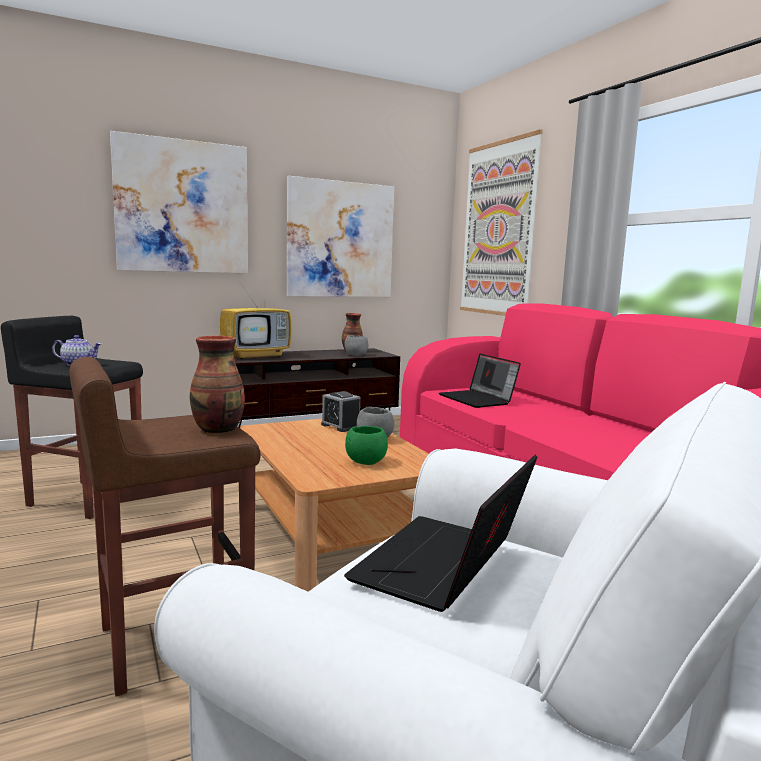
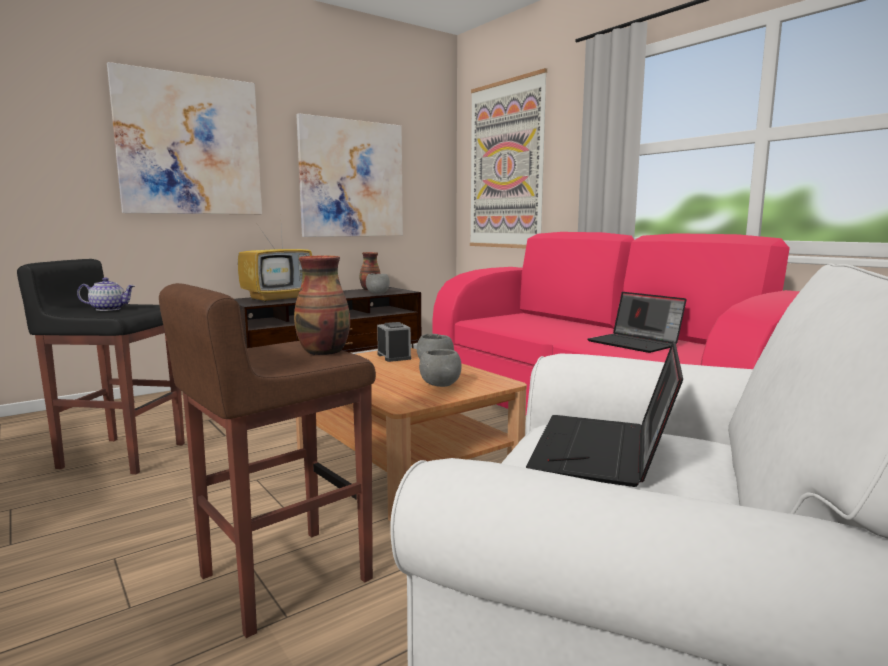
camera: 10 degrees left, 0 degrees up
(340, 426) = (394, 356): alarm clock -> alarm clock turned 150 degrees counterclockwise
(366, 462) = (440, 384): green bowl -> grey bowl
(478, 400) = (513, 325): laptop -> laptop (635, 343)

